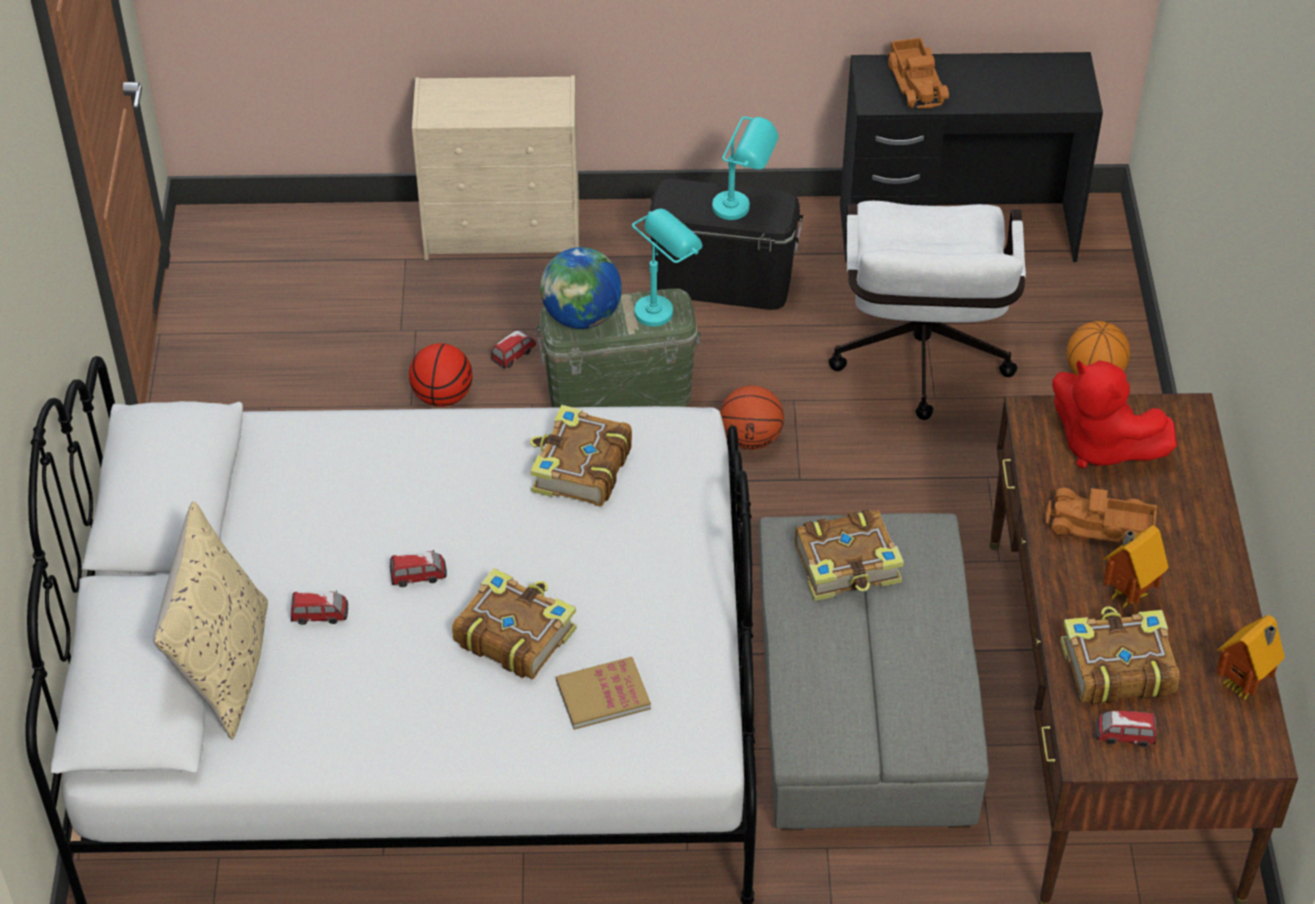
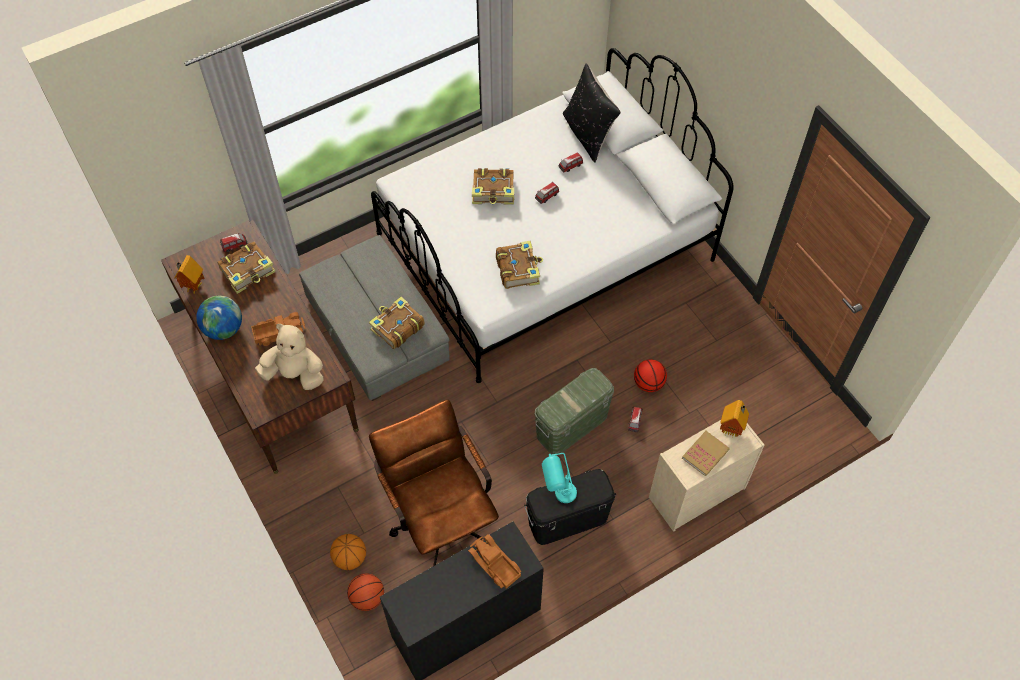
camera: 150 degrees right, 10 degrees up
(223, 666) = (588, 134): beige pillow -> black pillow
(581, 317) = (590, 387): globe -> globe (224, 329)
(603, 695) = (445, 185): book -> book (705, 454)
(663, 305) = (557, 413): turquoise table lamp -> none
(750, 438) = (496, 432): basketball -> basketball (367, 598)
(920, 365) = (440, 517): white office chair -> brown office chair
(1100, 445) = (295, 374): red plush toy -> beige plush toy
(1126, 594) = (256, 305): toy house -> toy house (731, 430)

